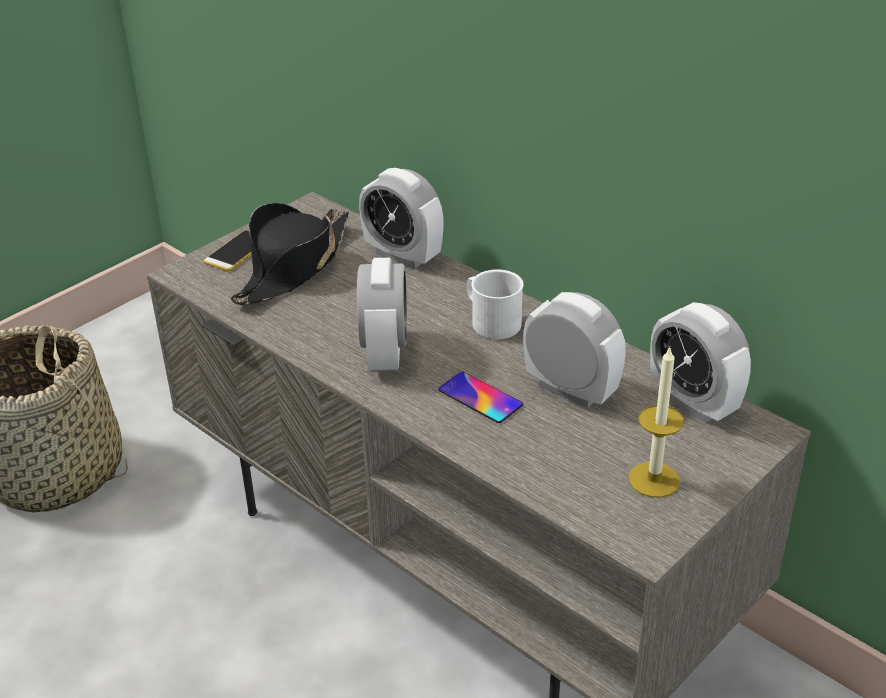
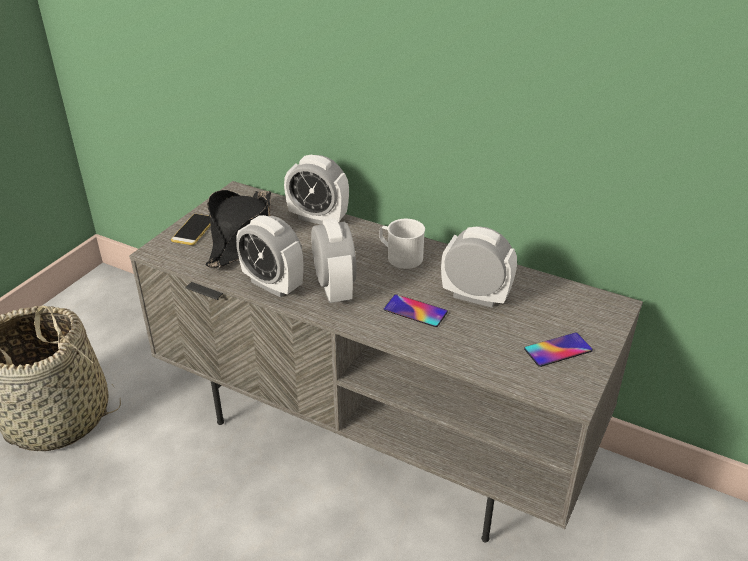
camera: 15 degrees left, 0 degrees up
(654, 479) = (558, 350): candle -> phone
(693, 402) = (560, 293): alarm clock -> alarm clock (272, 285)

